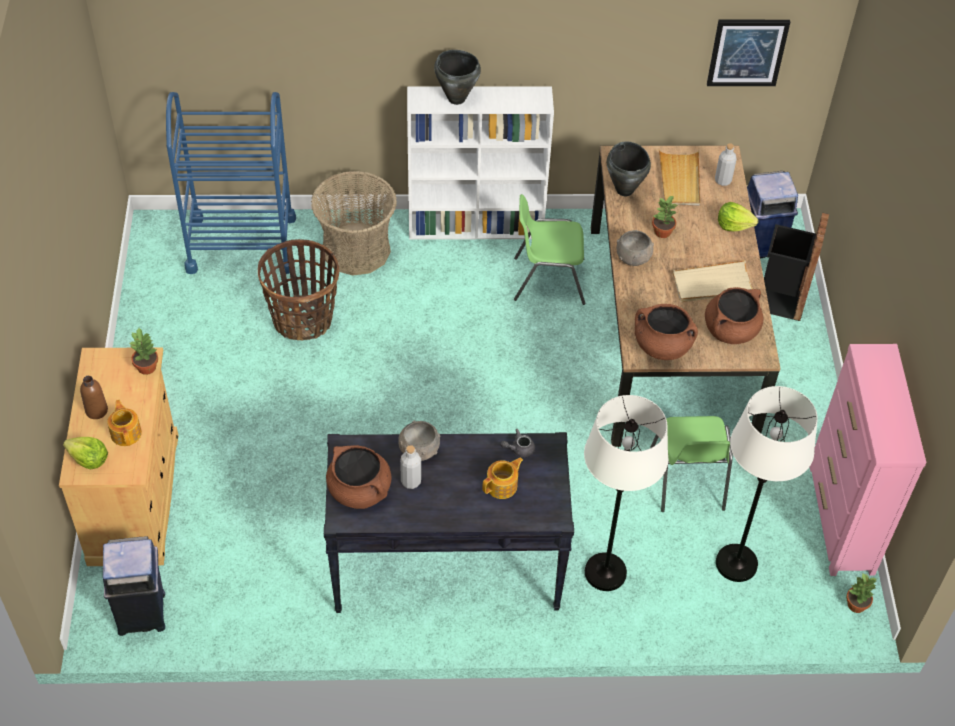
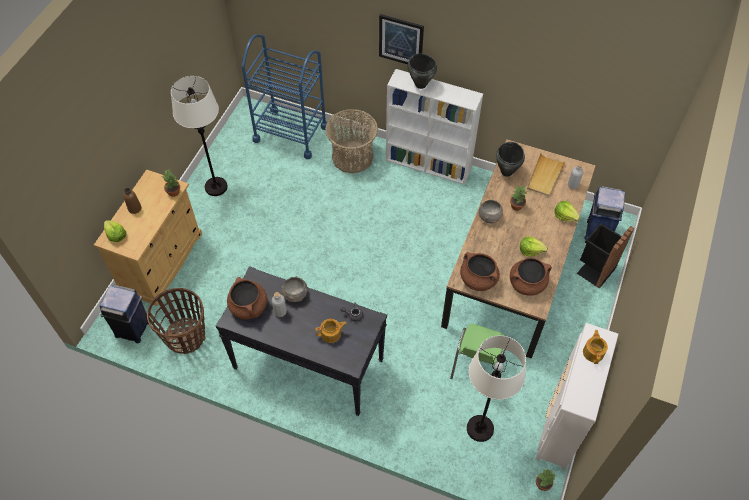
camera: 25 degrees right, 5 degrees up
(126, 433) = (143, 227): teapot -> teapot (593, 352)
(303, 319) = (302, 189): basket -> basket (185, 336)
(547, 279) = (454, 210): green chair -> none
(605, 573) = (397, 403): white floor lamp -> white floor lamp (216, 187)
(712, 284) = (530, 250): beige tray -> lettuce
(747, 52) = (613, 107): picture -> picture (401, 40)
(841, 519) = (561, 425): pink dresser -> white dresser

